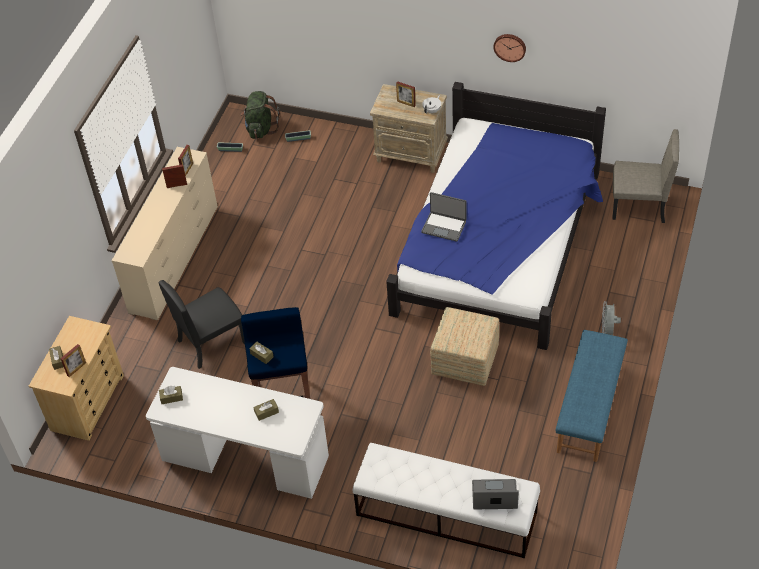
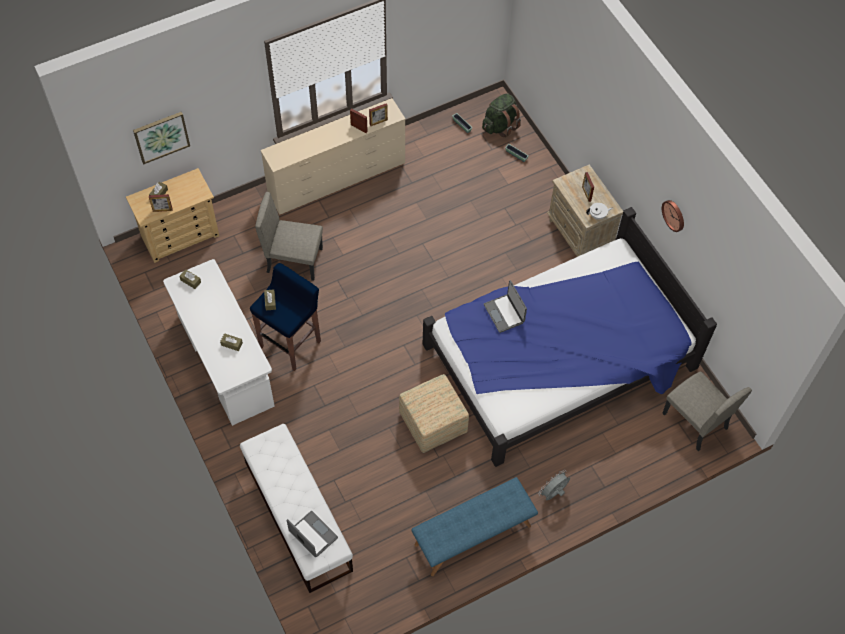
camera: 40 degrees right, 10 degrees up
(34, 292) = (161, 136): none -> picture
(211, 341) = (294, 260): black chair -> beige chair

